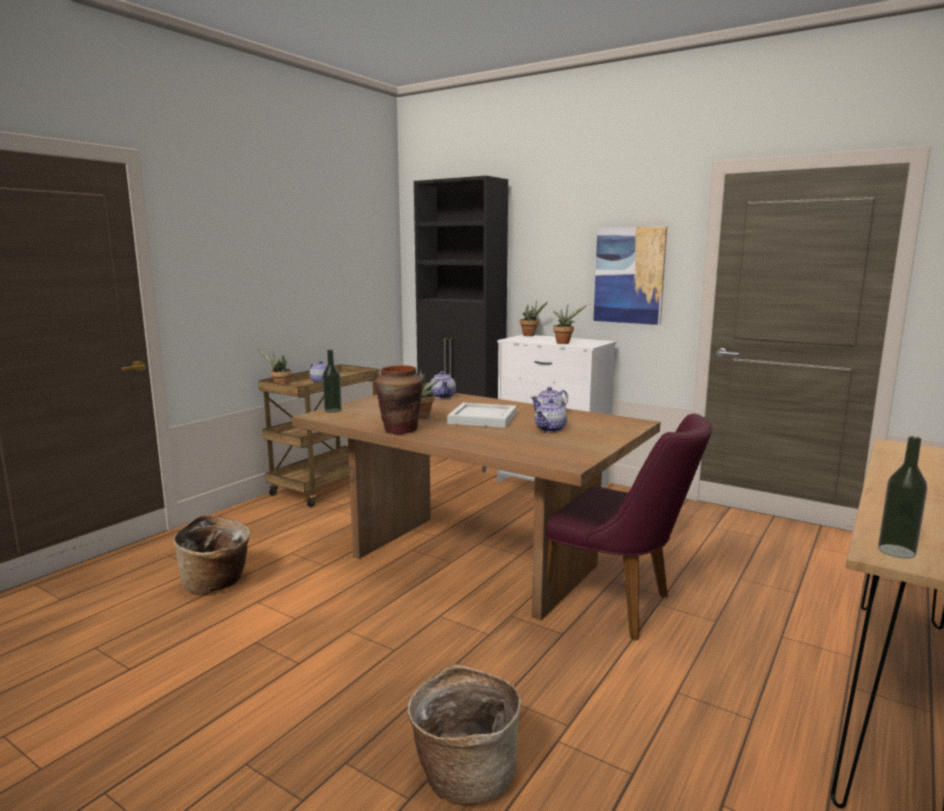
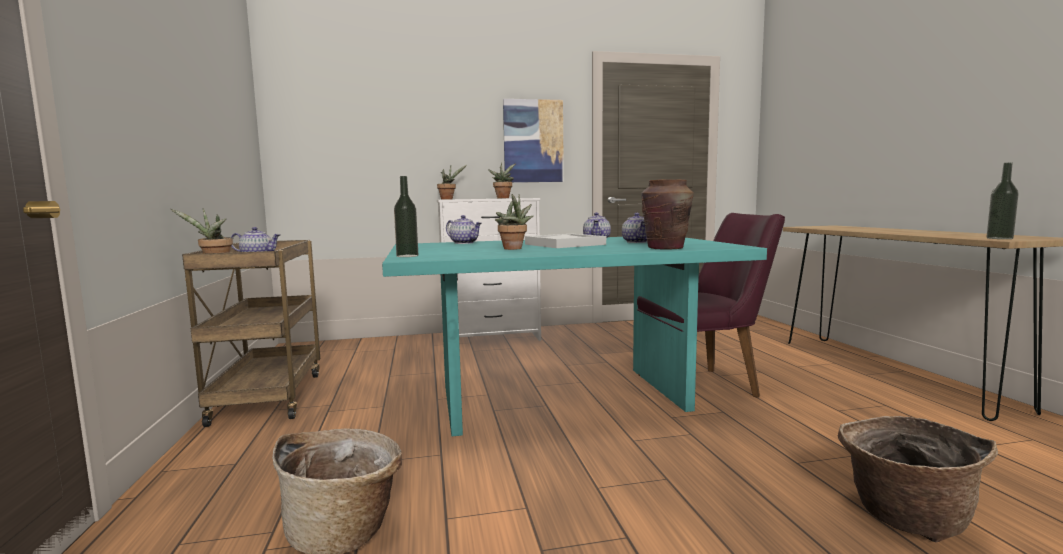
camera: 45 degrees left, 5 degrees down
(400, 430) = (543, 253): brown vase -> brown vase (665, 248)
(462, 462) = (378, 343): black cabinet -> none
(475, 560) = (561, 397): brown dining table -> turquoise dining table

